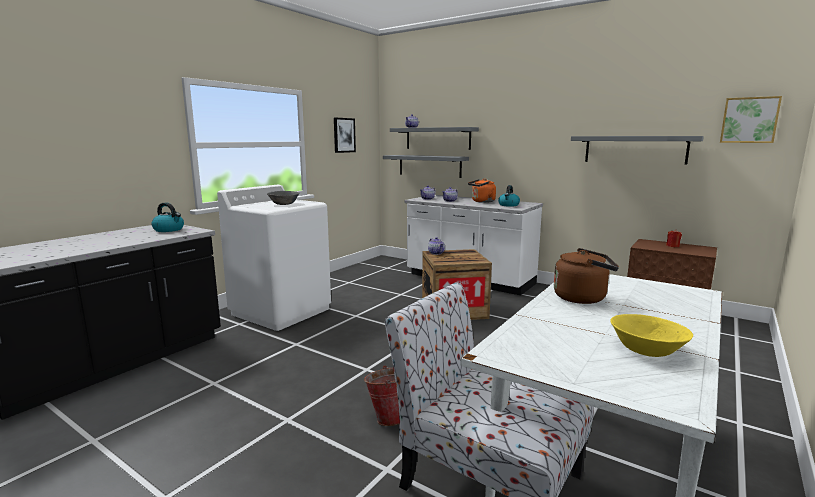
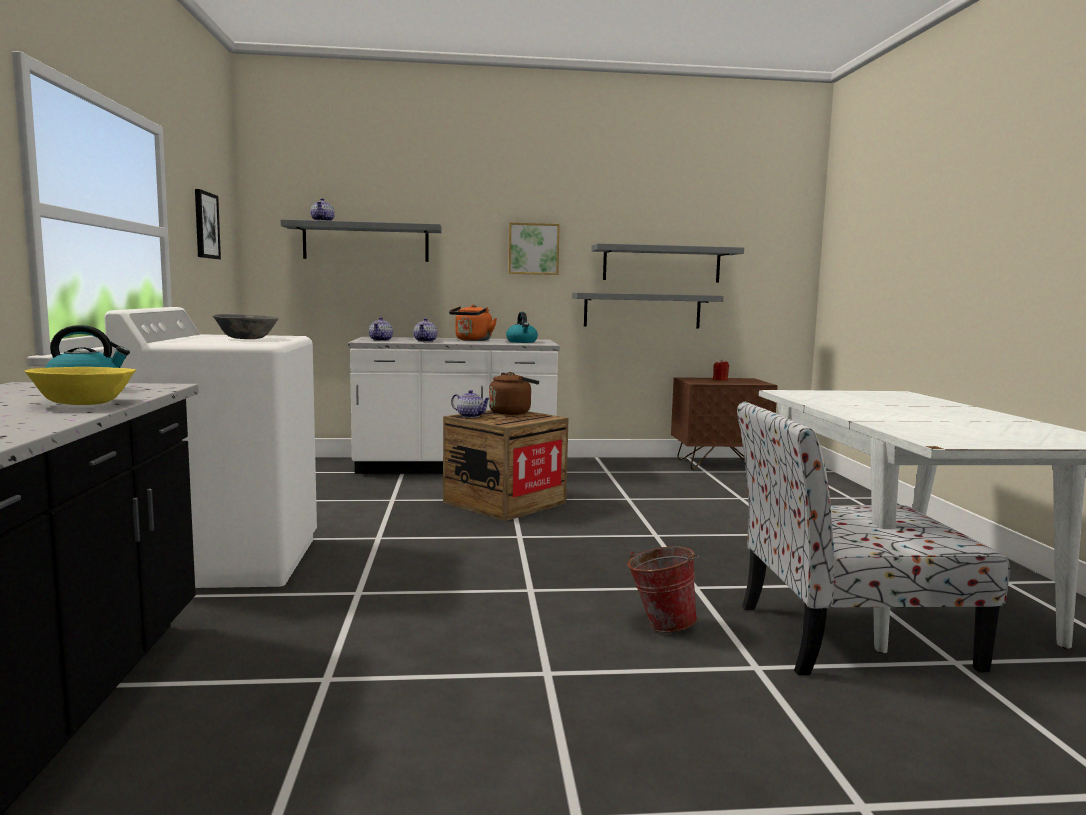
camera: 40 degrees left, 5 degrees down
(429, 166) = (351, 288): grey shelf -> grey shelf (642, 310)
(583, 298) = (851, 405): brown kettle -> brown kettle (512, 412)
(646, 351) = (1002, 424): yellow bowl -> yellow bowl (83, 404)
(749, 120) = (773, 233): picture -> picture (533, 249)

